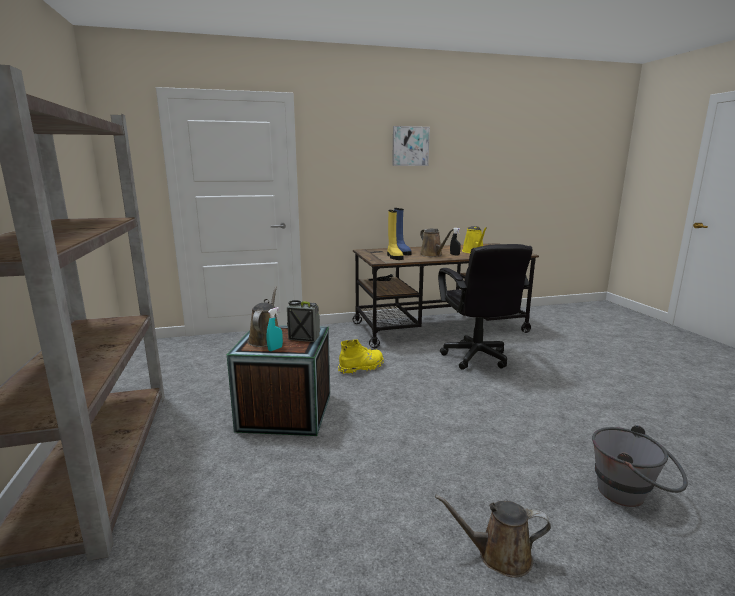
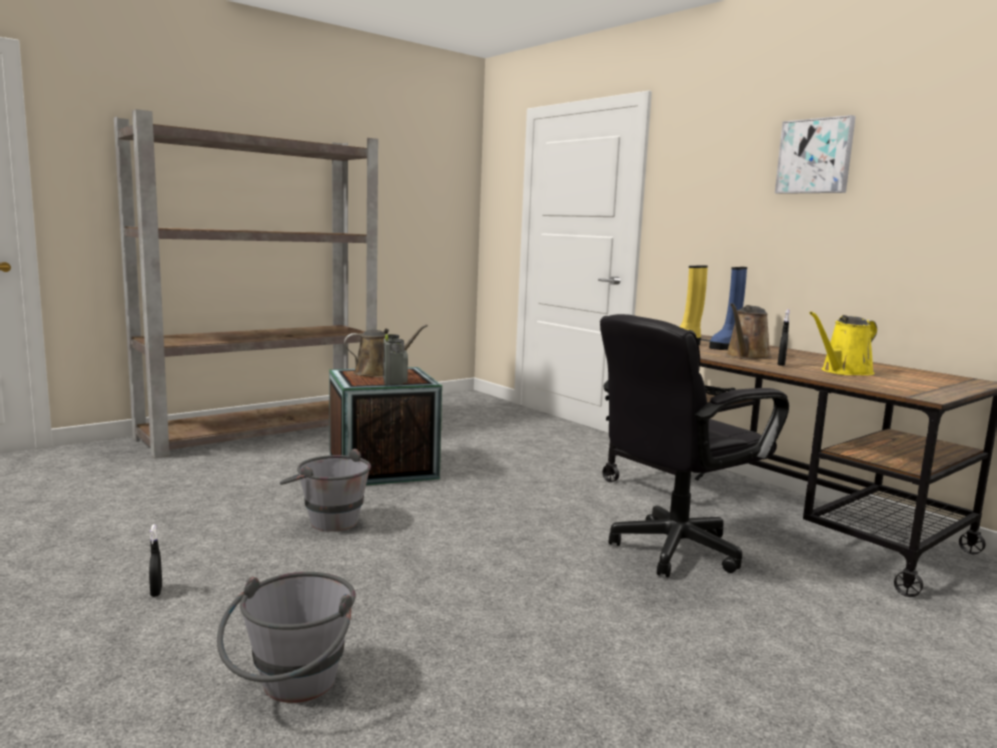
camera: 65 degrees right, 5 degrees down
(275, 349) = (354, 377): turquoise spray bottle -> none
(362, 368) = (531, 483): yellow boot -> none
(384, 453) = (326, 520): none -> grey bucket
(499, 555) = (156, 591): brown watering can -> black spray bottle

